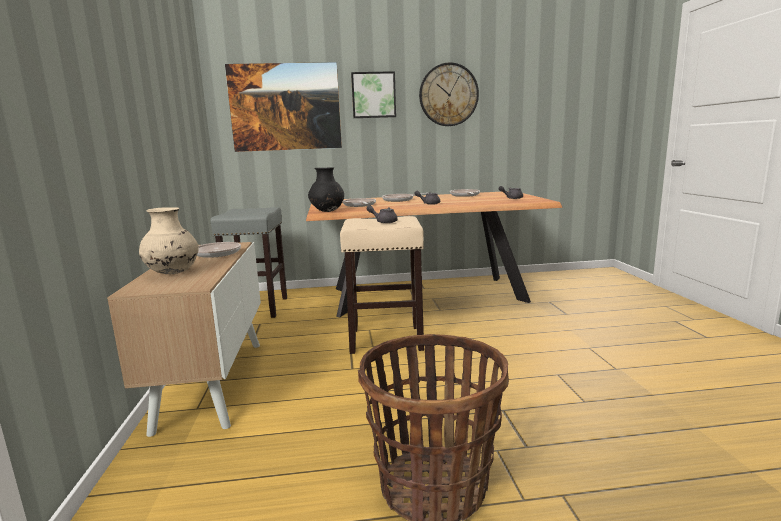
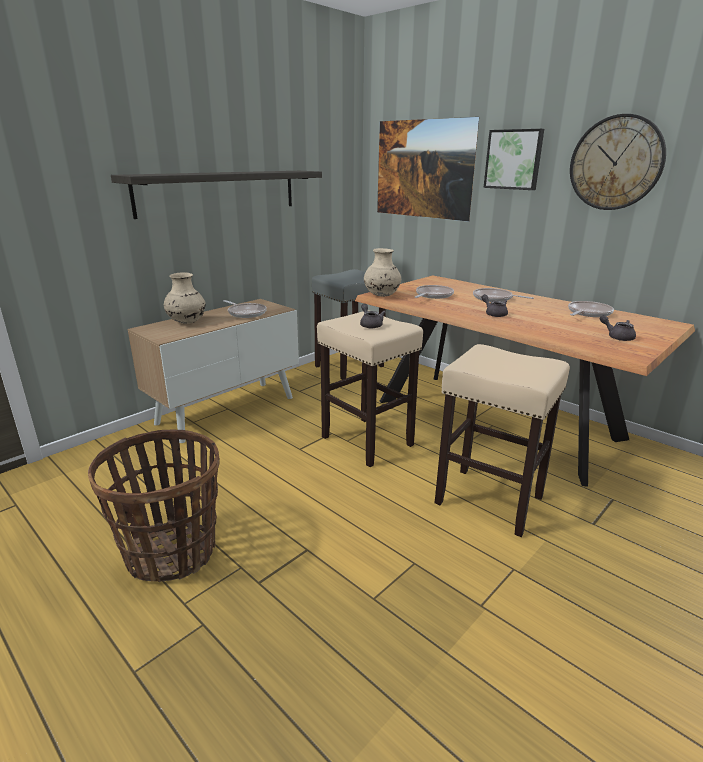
camera: 50 degrees right, 10 degrees up
(141, 114) = (219, 192): none -> shelf
(327, 211) = (381, 296): black vase -> beige vase
(513, 329) = (487, 500): none -> beige stool

